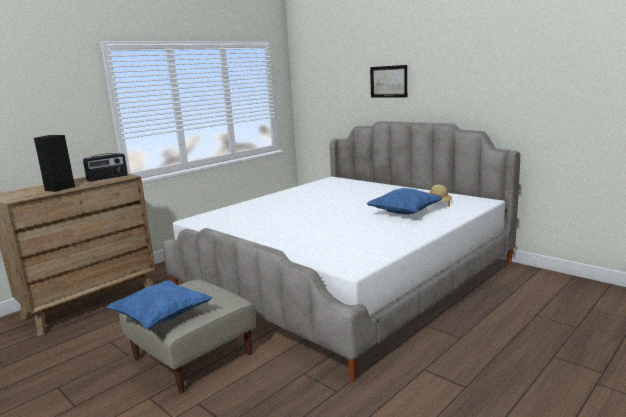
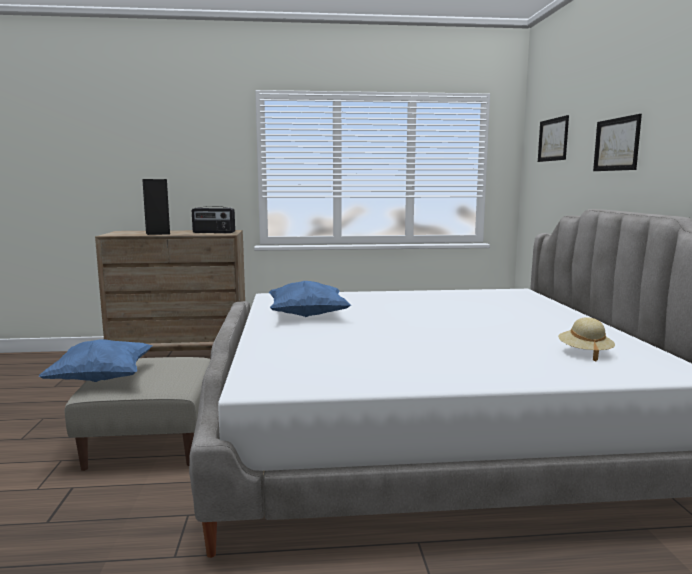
camera: 40 degrees right, 5 degrees down
(326, 75) = (553, 139): none -> picture
(404, 213) = (499, 350): blue pillow -> blue pillow (307, 316)

